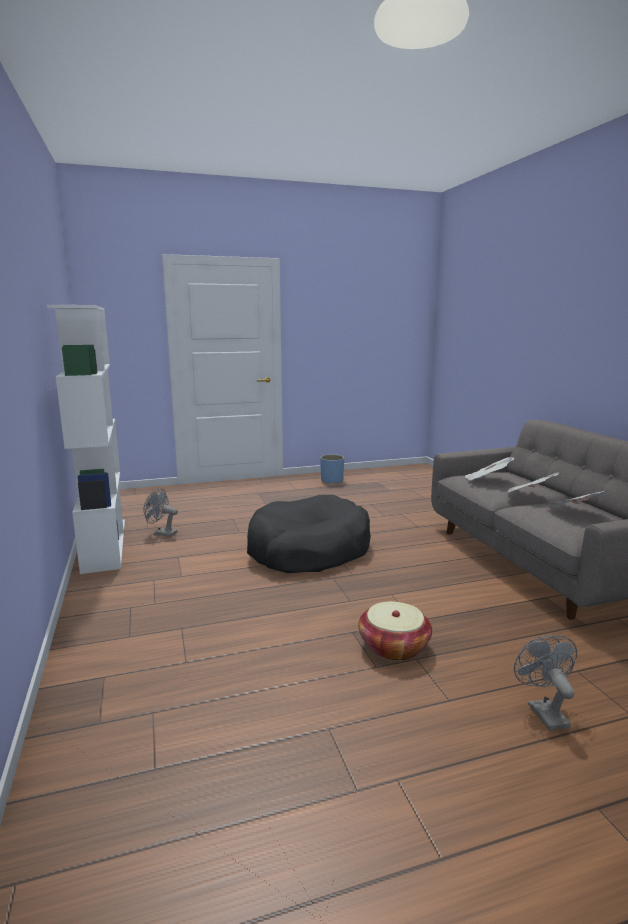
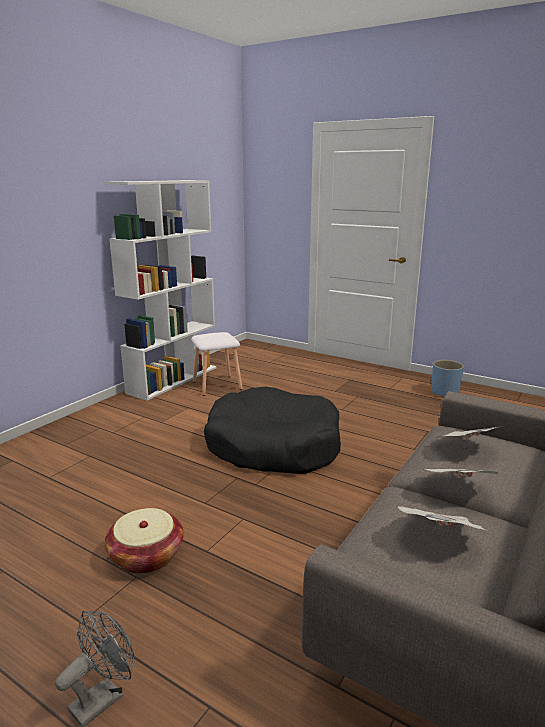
camera: 50 degrees right, 5 degrees up
(161, 533) = (216, 386): grey fan -> white stool

